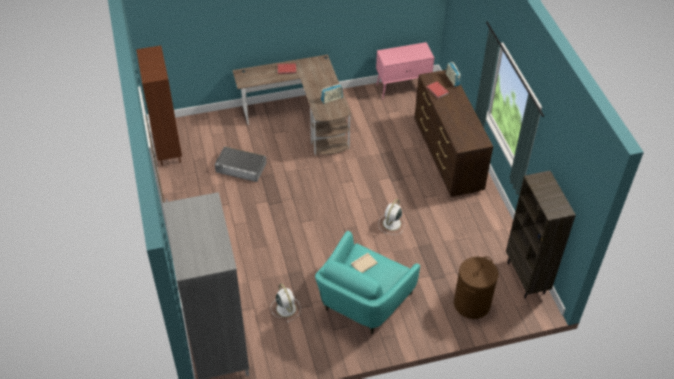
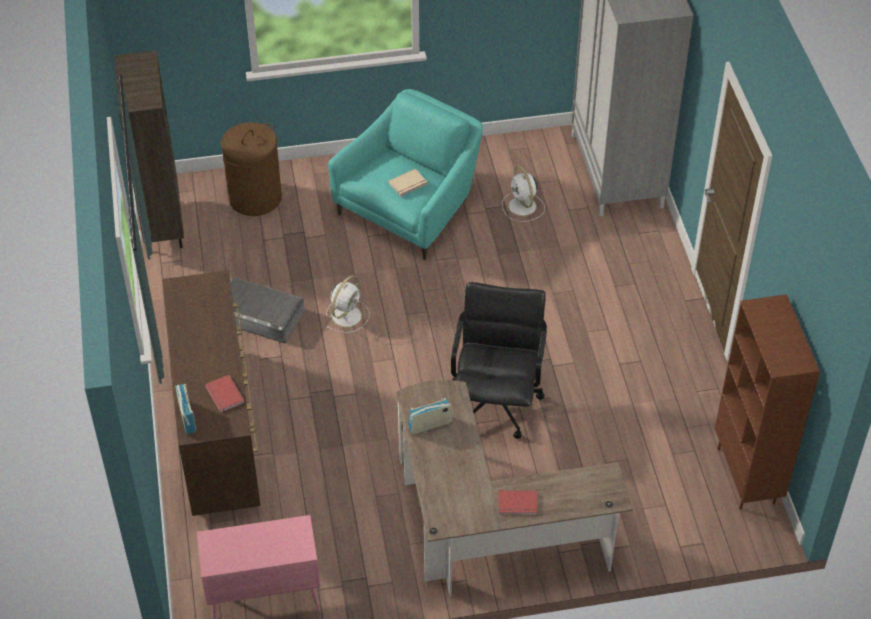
camera: 175 degrees left, 0 degrees up
(241, 167) = (603, 431): grey storage box -> grey storage box (260, 316)
(299, 178) = (496, 403): none -> black office chair

